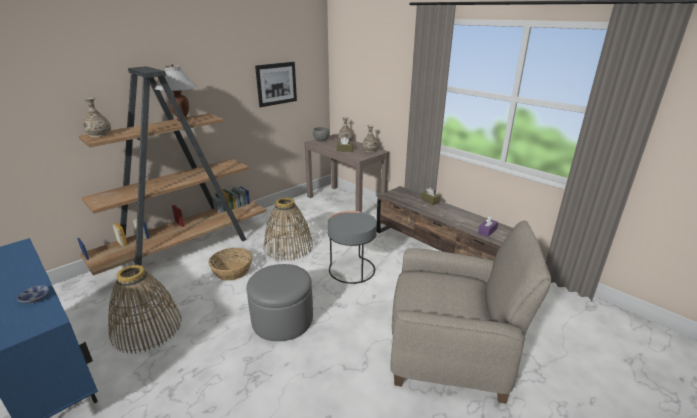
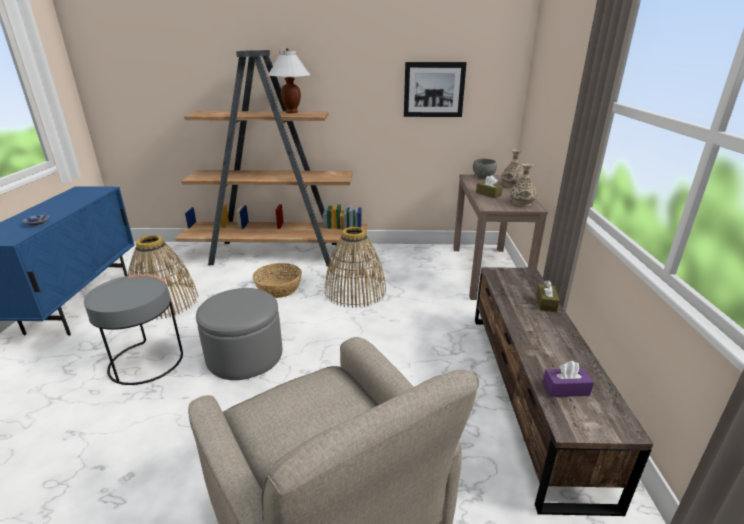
camera: 45 degrees right, 0 degrees up
(99, 135) = (207, 112): vase -> none
(351, 270) = (378, 347): grey side table -> grey side table (146, 361)

